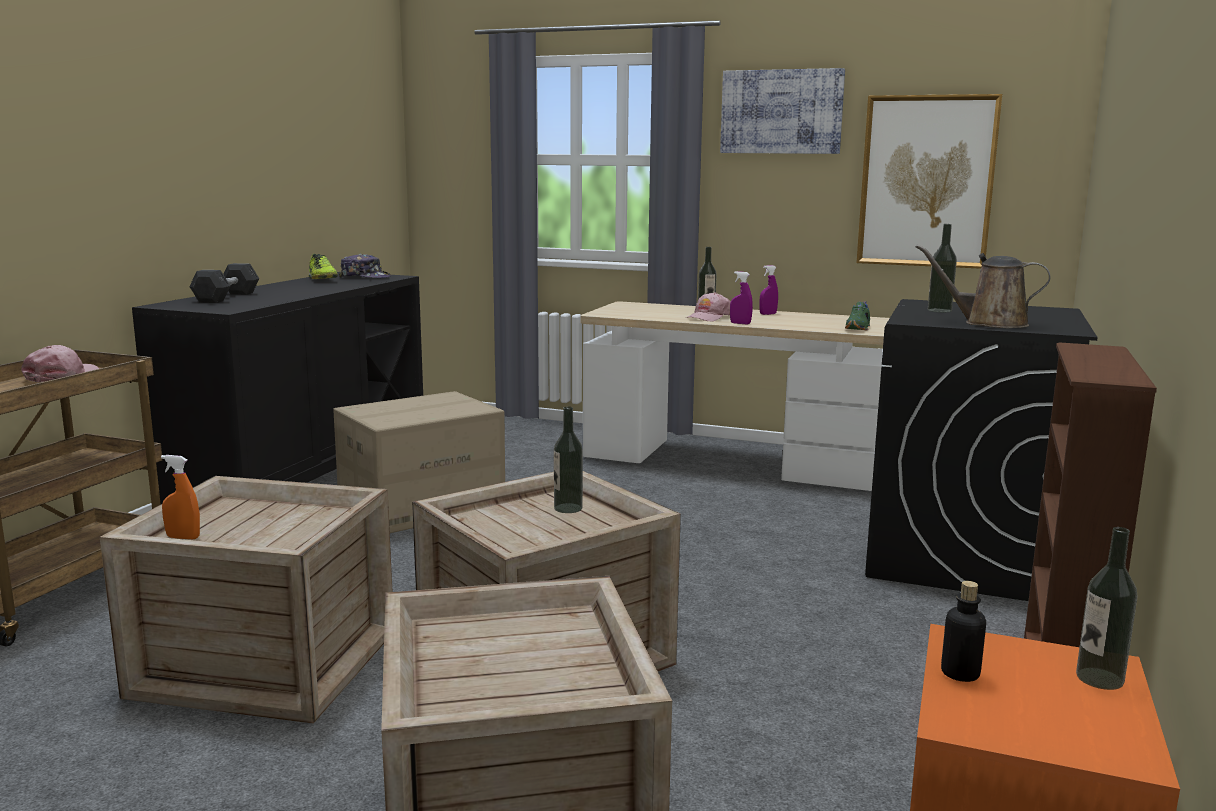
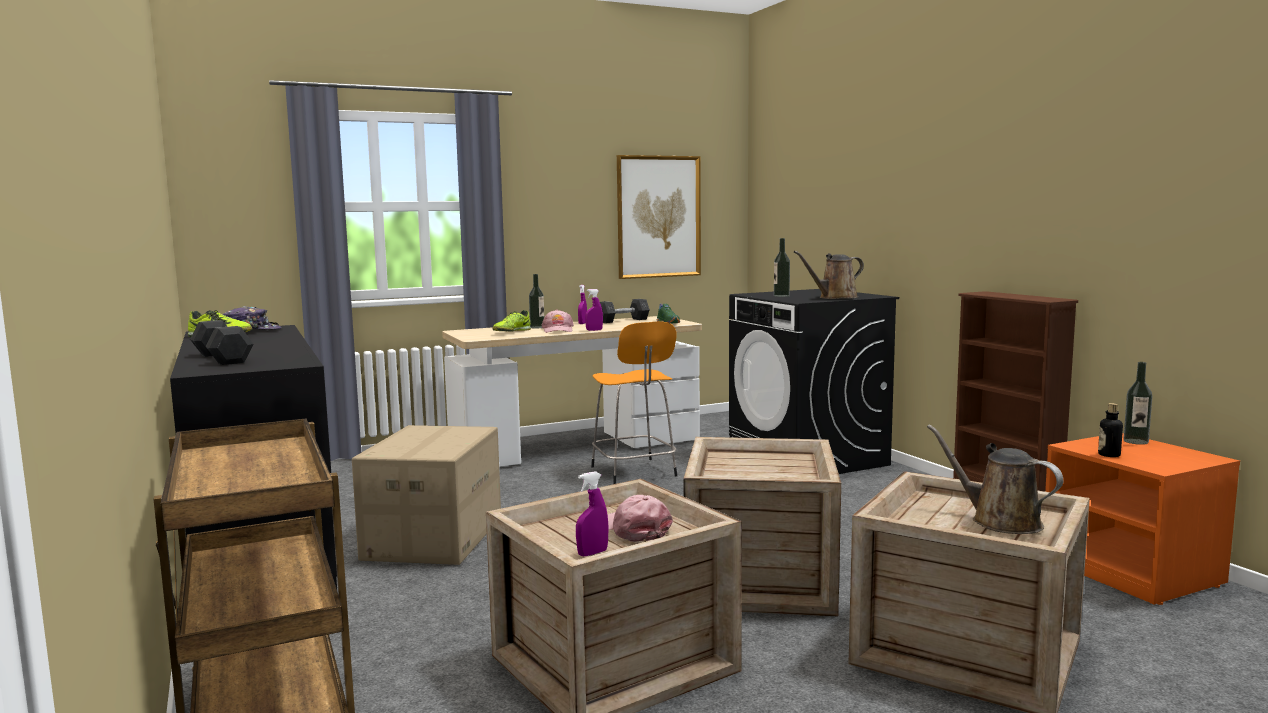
camera: 45 degrees left, 5 degrees down
(62, 376) = (230, 457): pink cap -> pink cap (635, 530)
(183, 537) = (592, 553): orange spray bottle -> purple spray bottle
(527, 674) = (999, 521): none -> brown watering can
(568, 508) = (747, 459): bottle -> none
(660, 312) = (511, 332): none -> shoe
(720, 506) = (634, 472): none -> orange stool
(781, 112) = (555, 166): picture -> none
(824, 317) = (622, 320): none -> grey dumbbell

